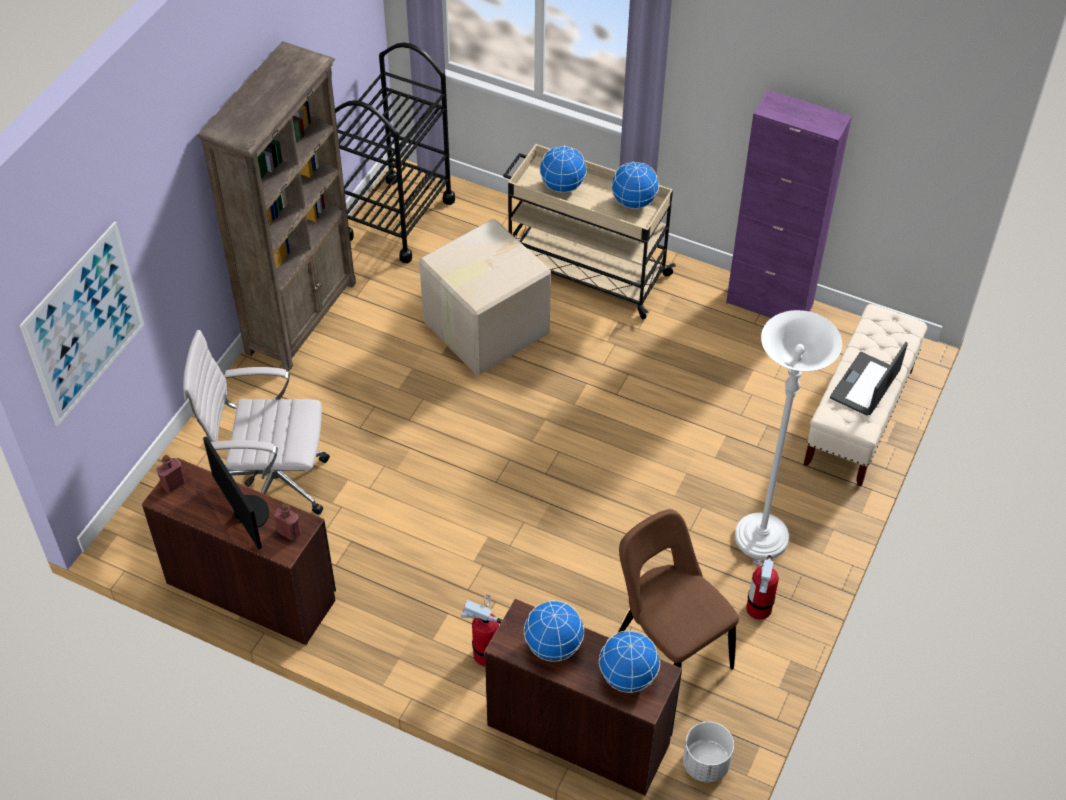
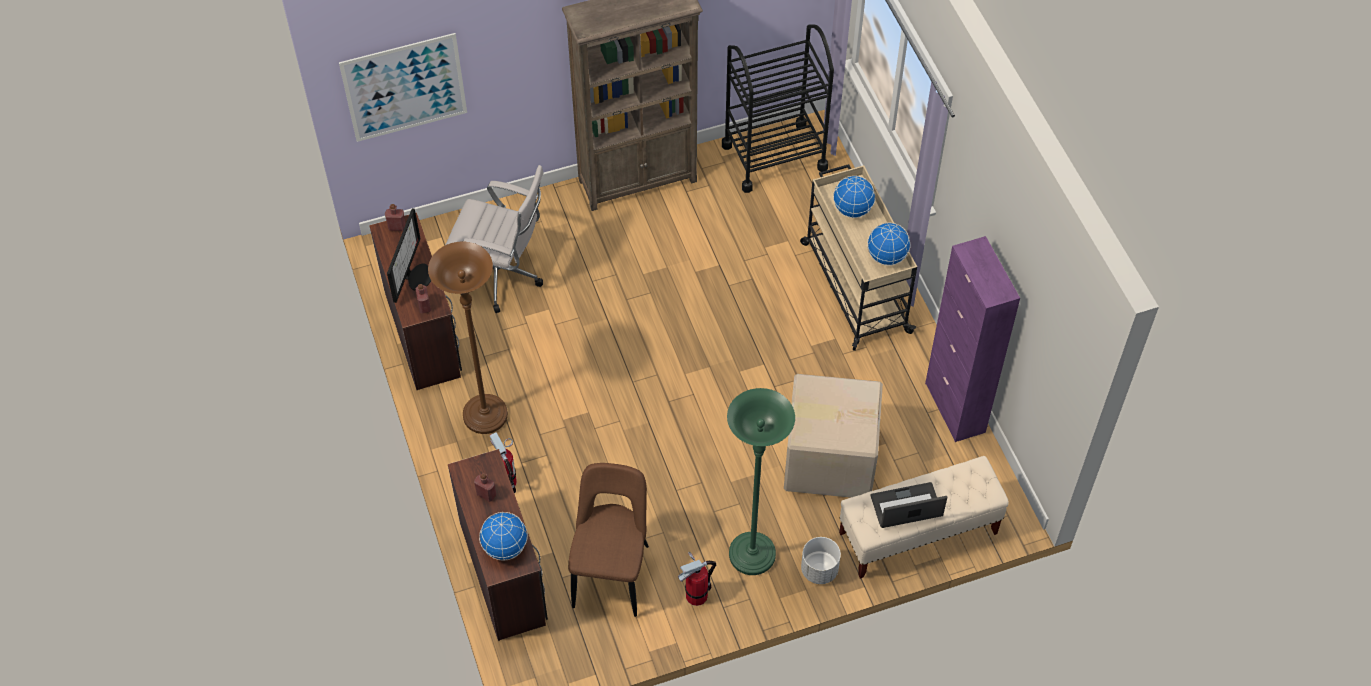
camera: 45 degrees right, 5 degrees up
(271, 484) = (503, 276): white office chair -> white office chair turned 150 degrees clockwise
(398, 614) = (485, 415): none -> brown floor lamp
(484, 327) = (742, 274): cardboard box -> cardboard box (828, 457)
(554, 646) = (486, 494): globe -> red bottle
(705, 764) = (552, 655): white planter -> white planter (819, 570)
(761, 538) = (752, 555): white floor lamp -> green floor lamp

